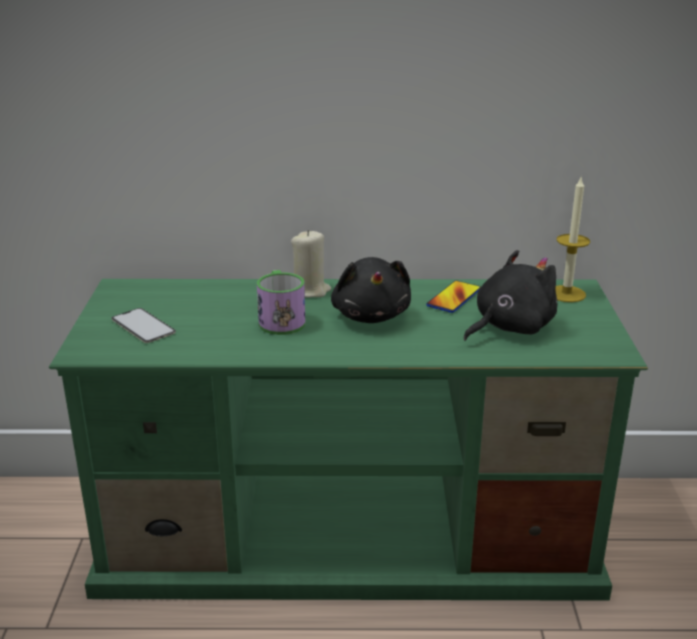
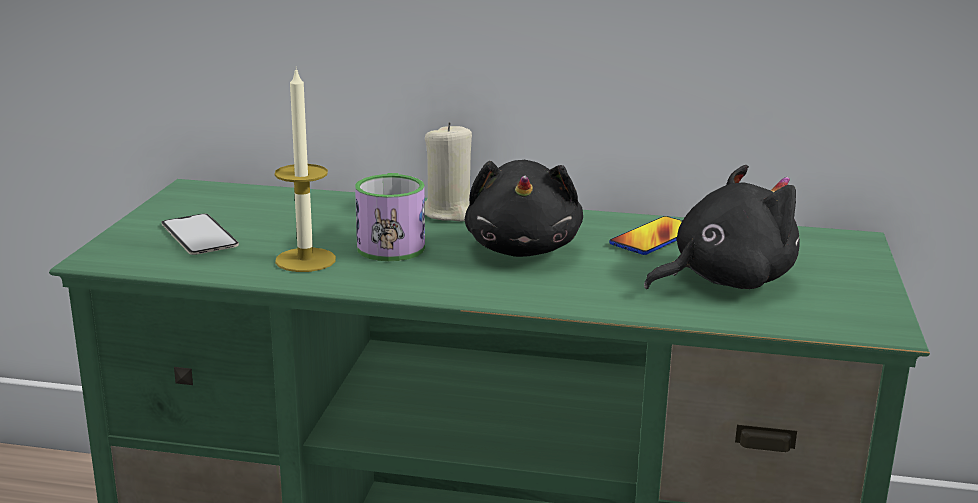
camera: 10 degrees right, 5 degrees down
(566, 294) = (829, 246): candle -> candle (305, 260)

